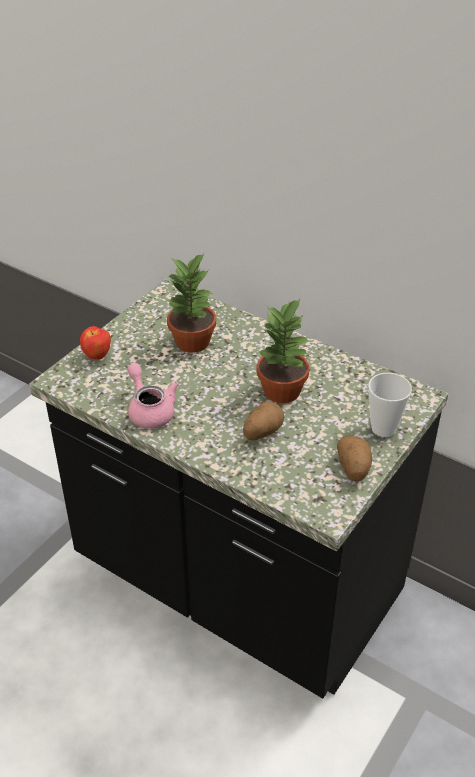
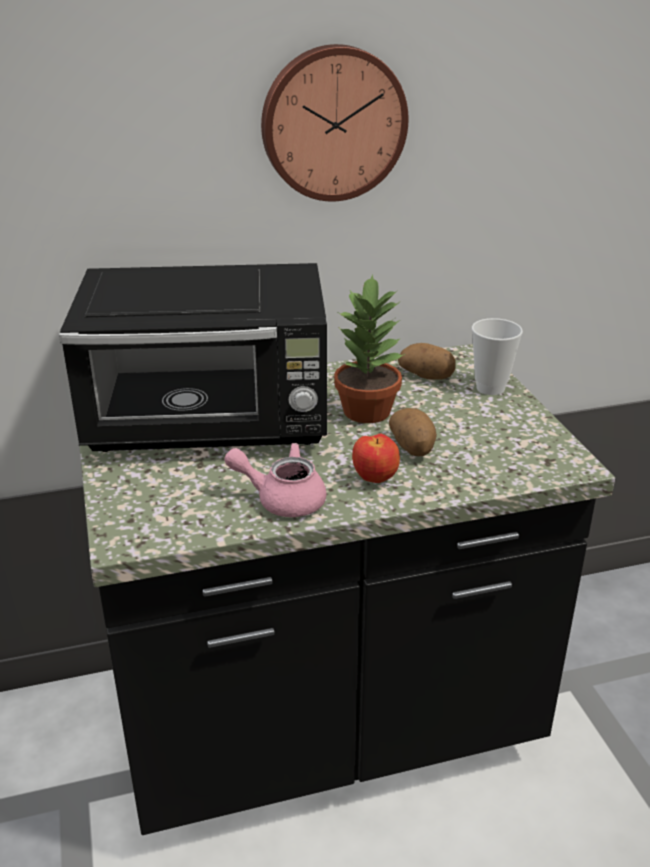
camera: 50 degrees left, 10 degrees down
(97, 356) = (130, 493): apple -> apple (375, 479)
(193, 342) = (212, 424): potted plant -> black microwave
(350, 171) = (333, 123): none -> wall clock
(353, 468) = (527, 425): potato -> potato (427, 376)

